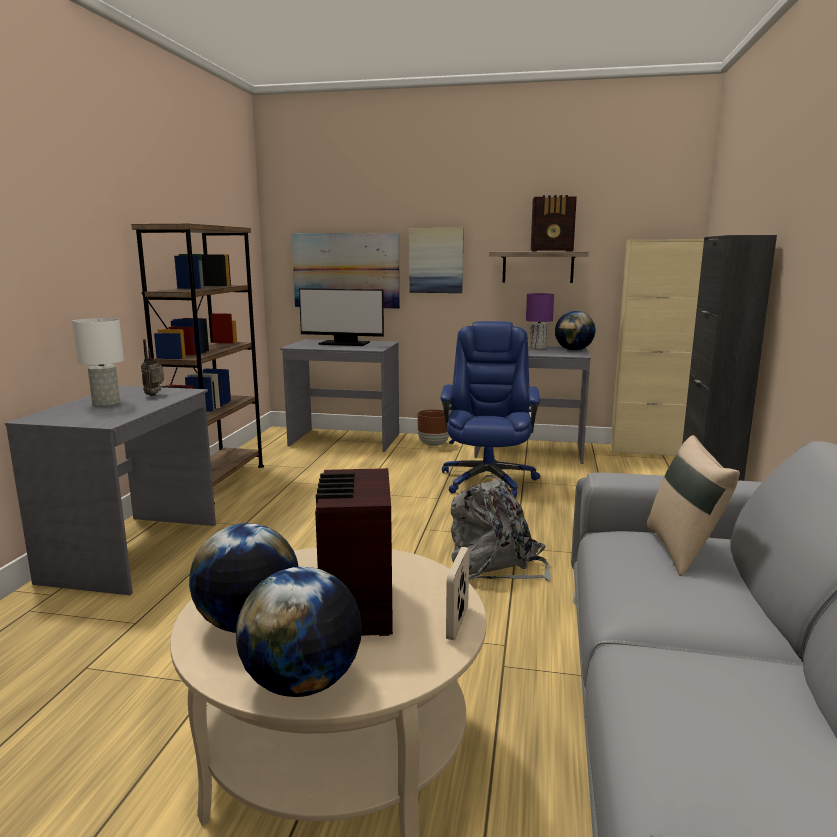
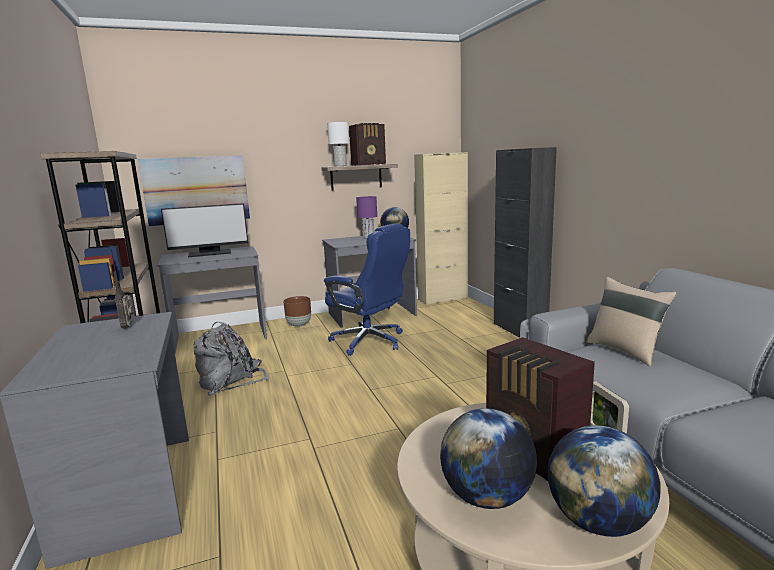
camera: 30 degrees left, 0 degrees up
(105, 404) = (90, 346): white table lamp -> white table lamp (340, 166)
(436, 260) = (277, 176): picture -> none
(488, 479) = (369, 341): blue office chair -> blue office chair turned 150 degrees clockwise
(495, 566) = (448, 400): grey backpack -> grey backpack (231, 381)

